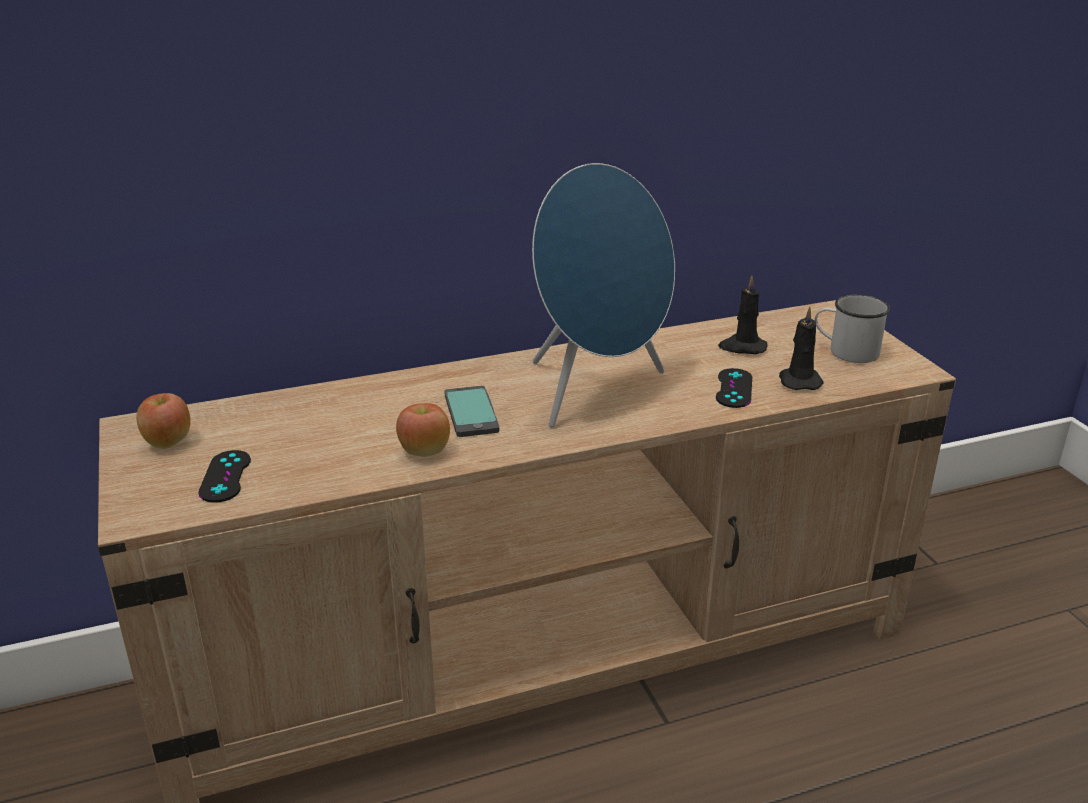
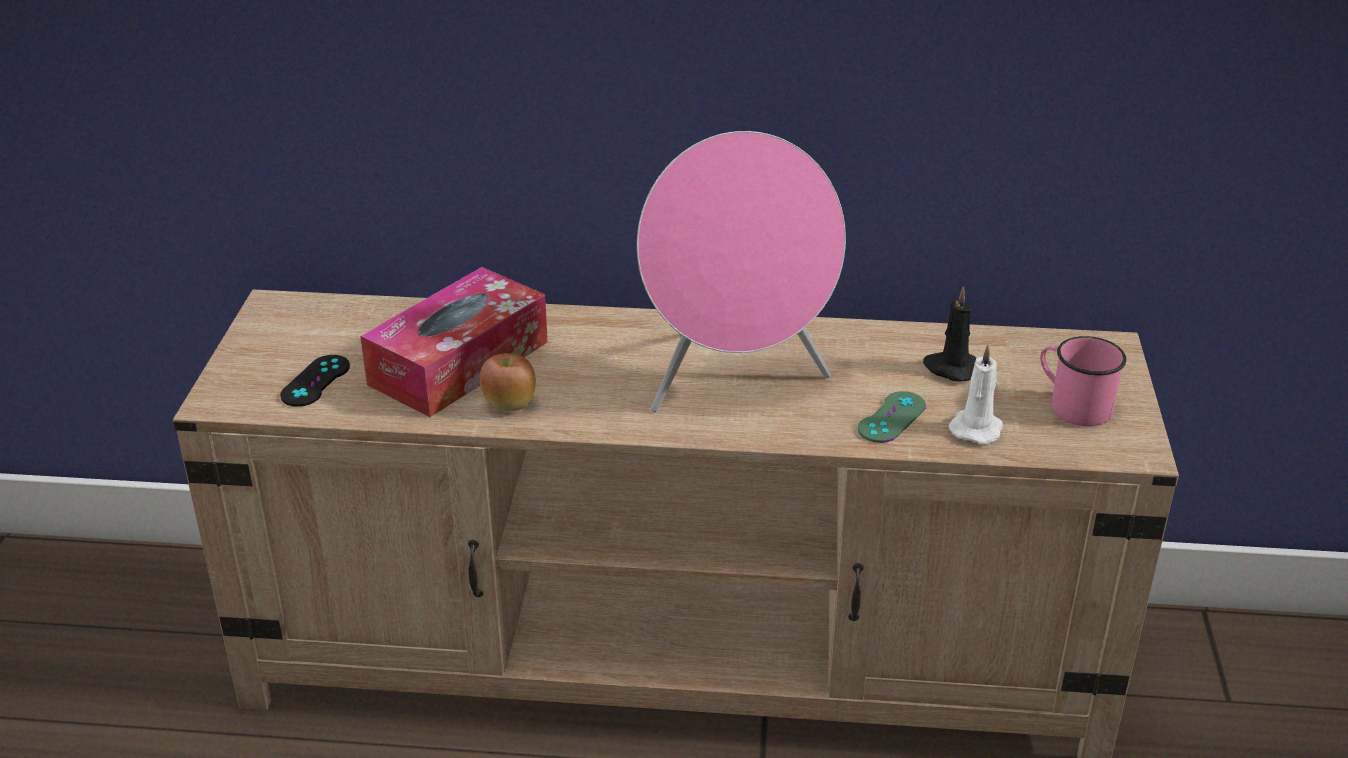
camera: 25 degrees right, 5 degrees up
(167, 442) = (291, 331): apple -> none
(351, 431) = (459, 363): none -> tissue box
(471, 413) = (588, 373): phone -> none
(596, 392) = (735, 383): blue speaker -> pink speaker
(734, 388) = (891, 417): black game controller -> green game controller
(799, 380) = (977, 427): black candle -> white candle
(846, 351) = (1072, 404): white mug -> pink mug

